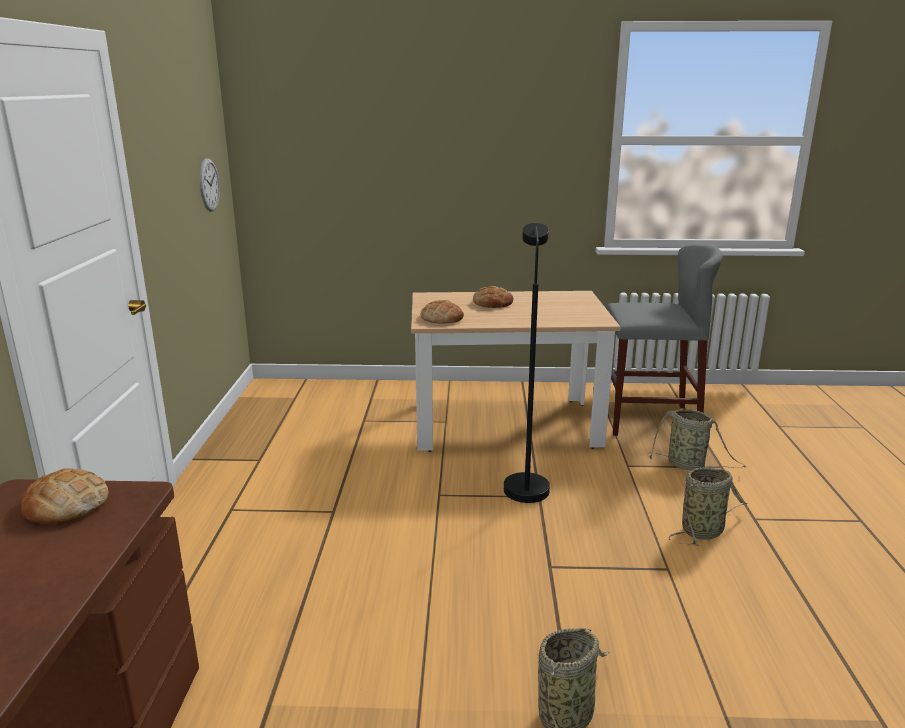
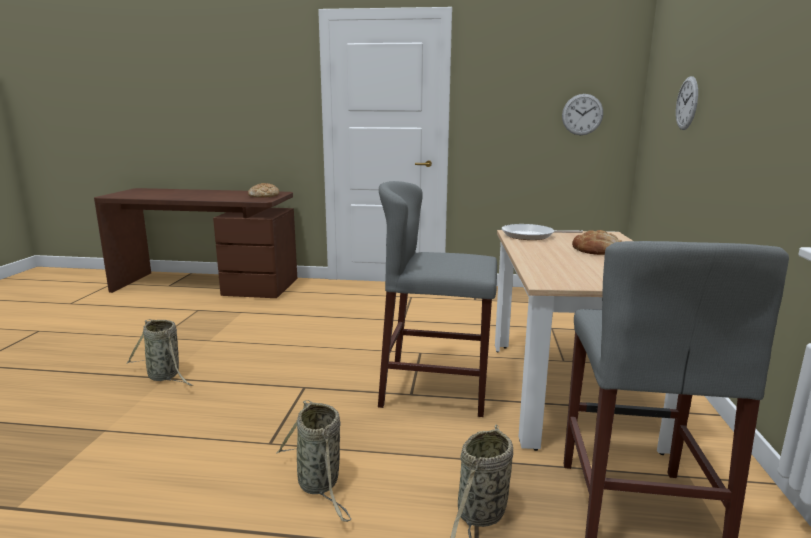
camera: 95 degrees right, 5 degrees down
(371, 165) = (687, 103): none -> wall clock
(442, 318) = (531, 236): bread -> frying pan
(526, 483) = (435, 390): black floor lamp -> grey stool

